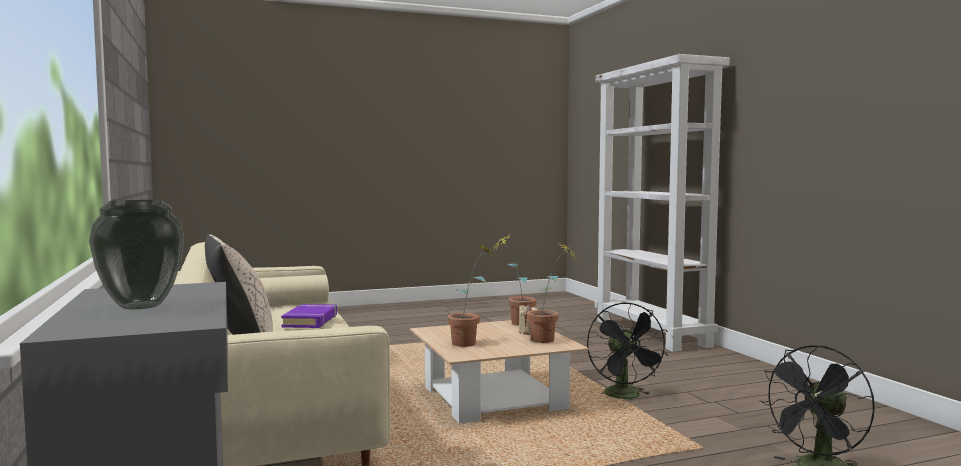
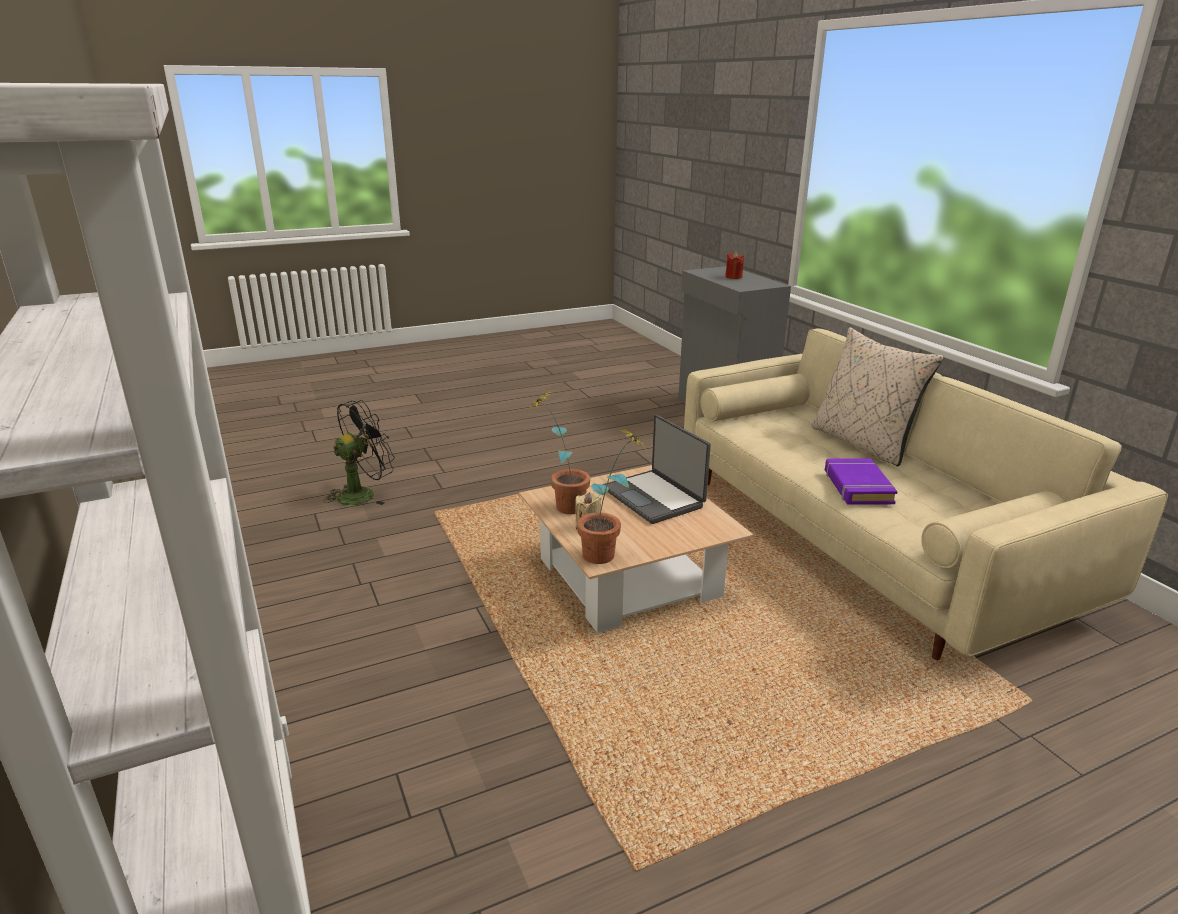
camera: 175 degrees right, 20 degrees up
(142, 306) = (733, 277): vase -> red candle
(471, 342) = (654, 497): potted plant -> laptop
(626, 397) = (465, 588): black fan -> none

